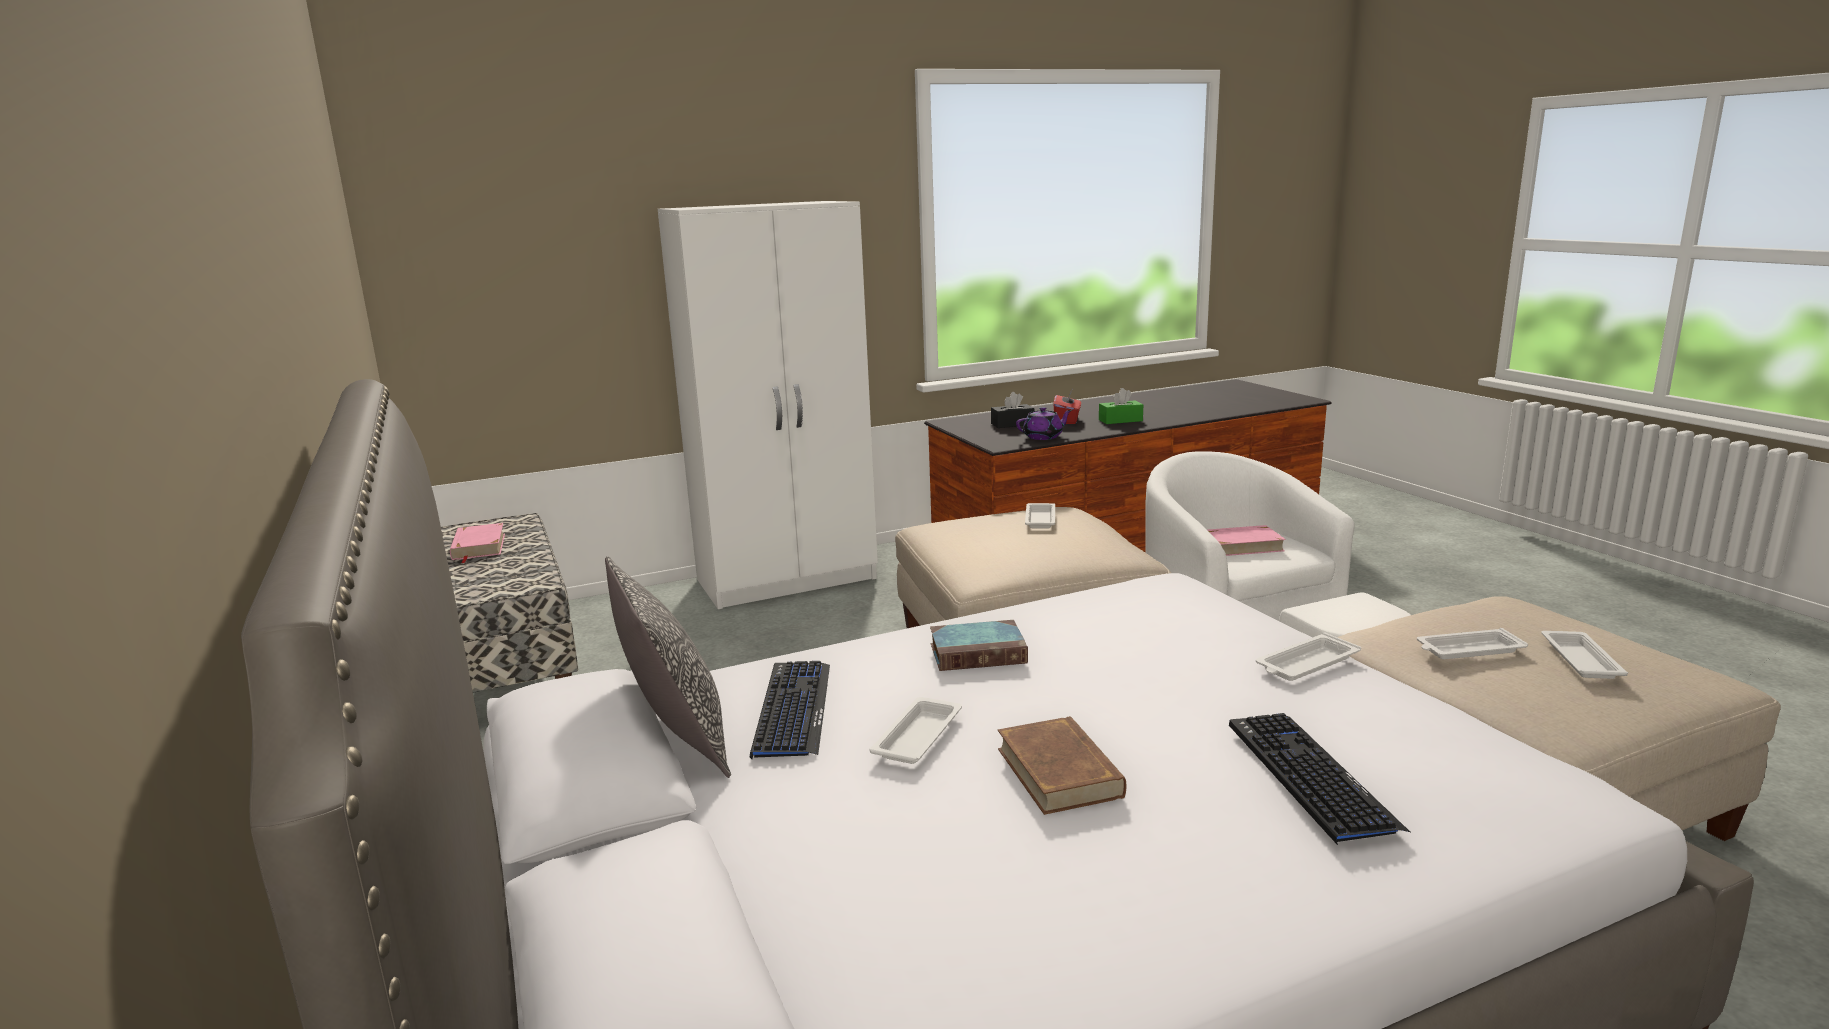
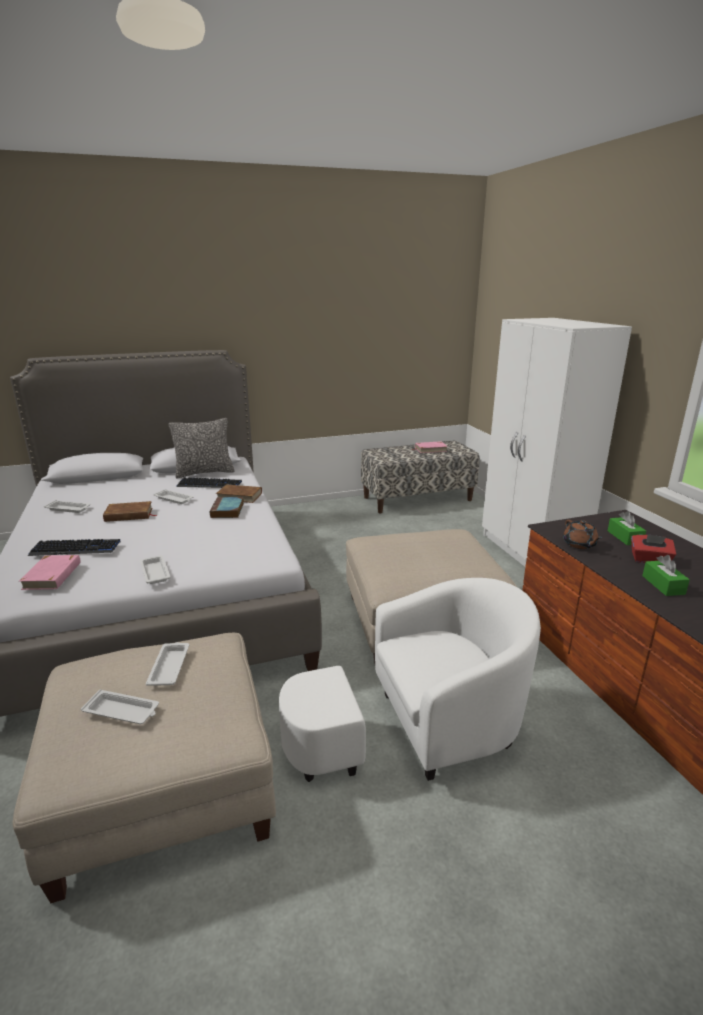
camera: 95 degrees right, 5 degrees up
(883, 655) = (239, 496): none -> brown book
(1012, 424) = (624, 537): black tissue box -> green tissue box
(1040, 519) = (461, 562): white tray -> white tray (69, 509)
(1043, 437) = (579, 544): purple teapot -> brown teapot
(1241, 546) = (443, 659): pink book -> pink book (52, 575)

